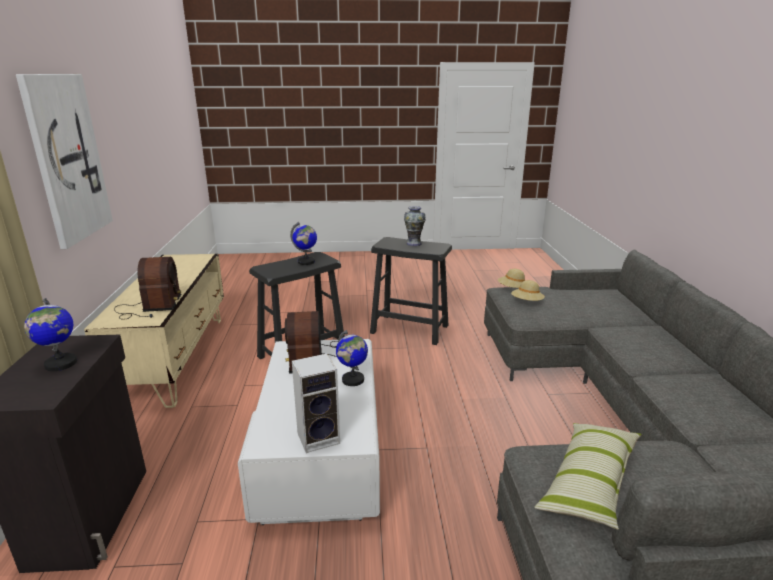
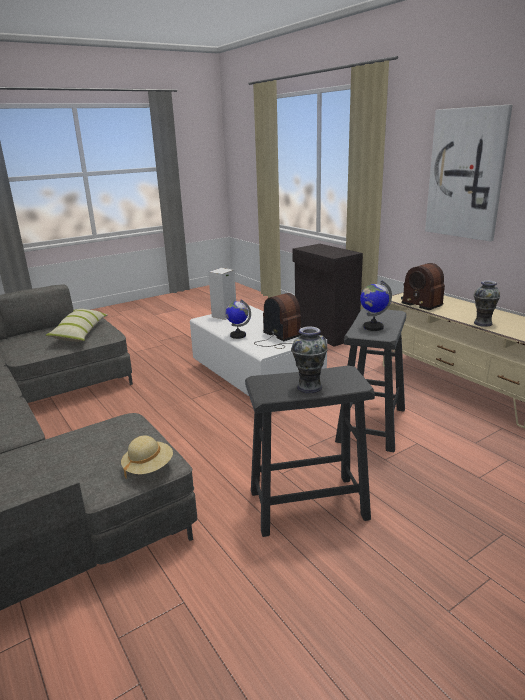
camera: 150 degrees right, 0 degrees up
(60, 364) = (326, 251): globe -> none
(187, 274) = (483, 323): none -> vase
(527, 302) = (122, 444): beige hat -> none

